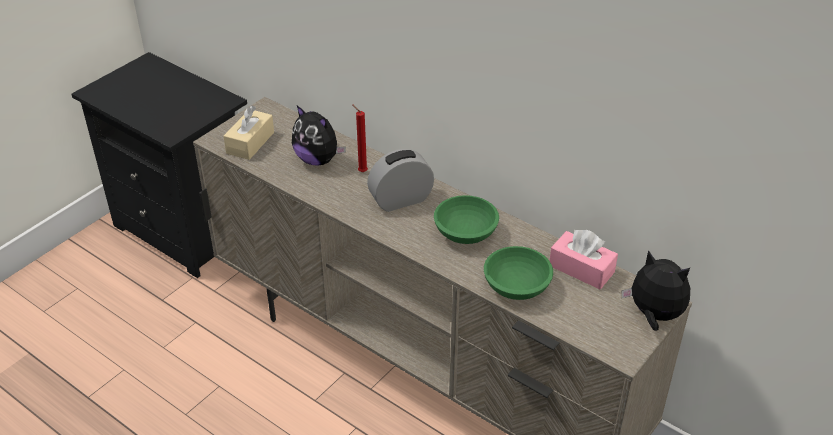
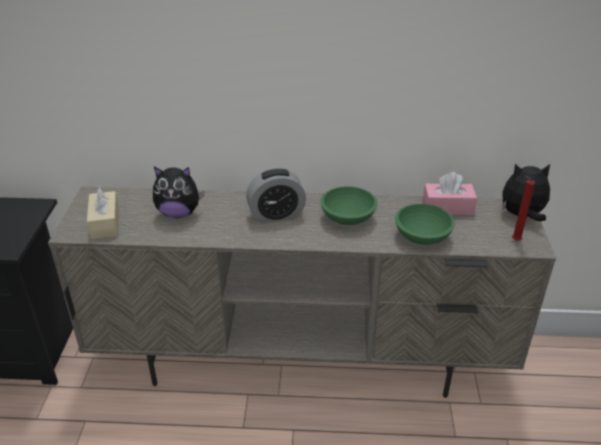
camera: 35 degrees left, 5 degrees down
(361, 171) = (223, 208): red candle -> red candle (514, 241)
(401, 200) = (276, 215): alarm clock -> alarm clock turned 135 degrees counterclockwise

